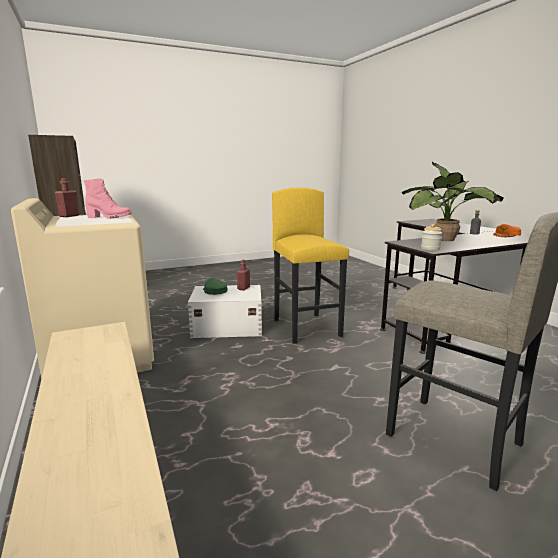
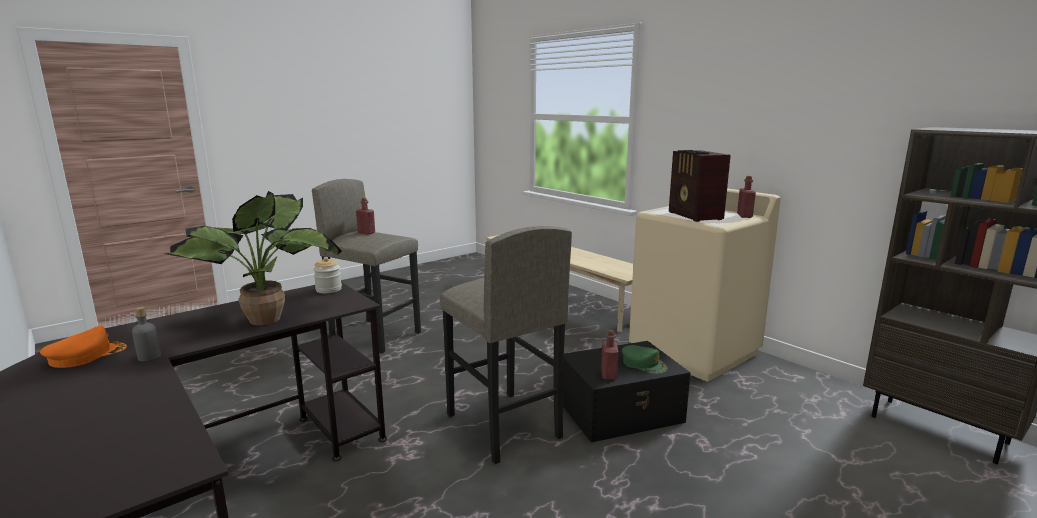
camera: 165 degrees right, 0 degrees up
(109, 217) = (695, 216): pink boot -> radio
(226, 326) = (621, 411): white storage box -> black storage box
(307, 327) = (502, 426): yellow stool -> grey stool
(483, 296) = (366, 233): none -> red bottle

